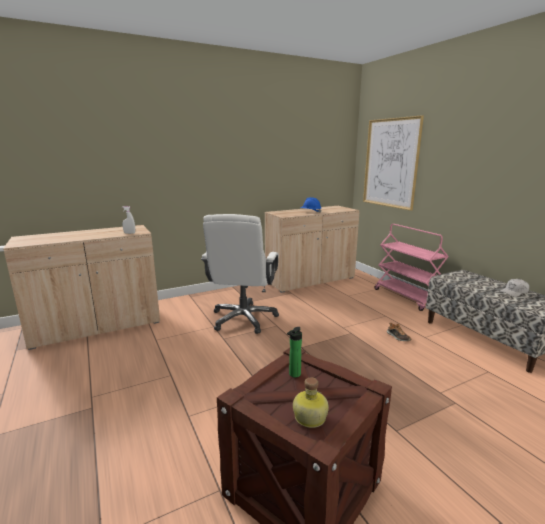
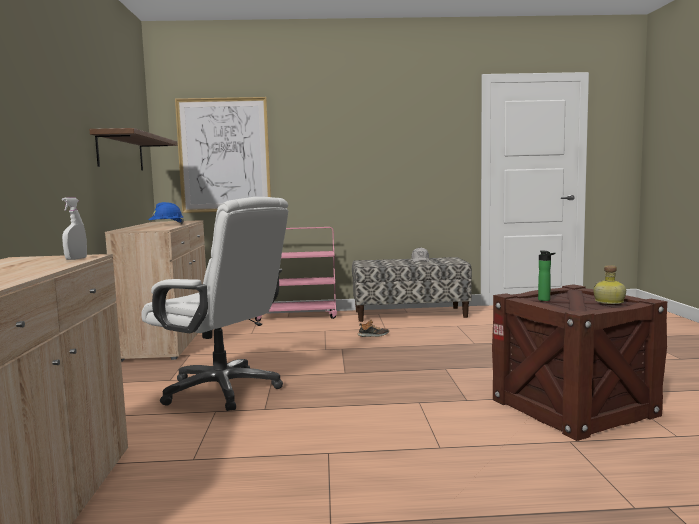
camera: 65 degrees left, 10 degrees down
(303, 163) = (121, 152): none -> shelf

